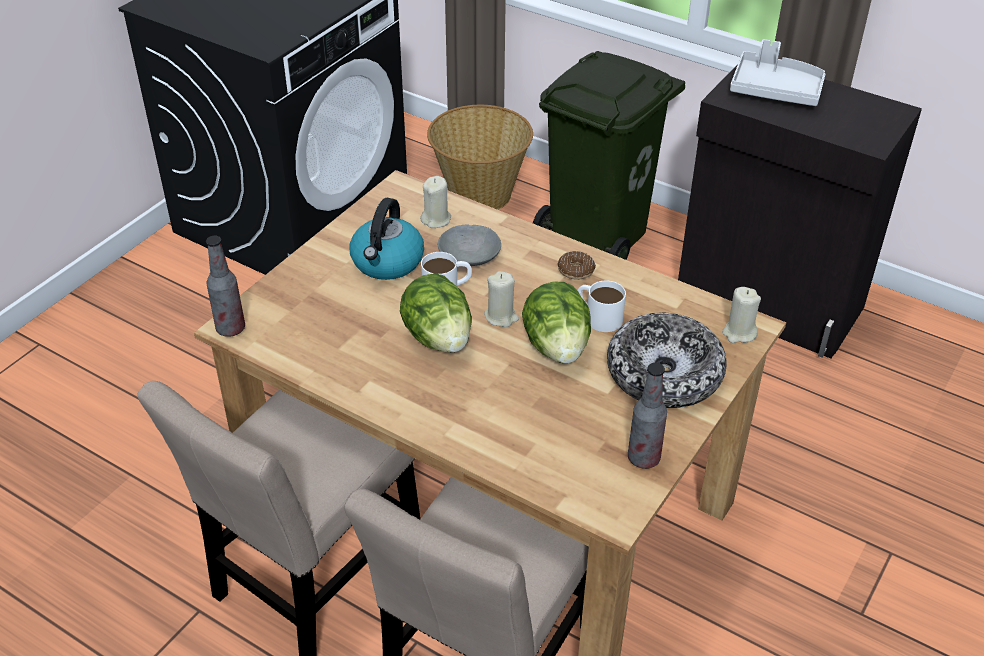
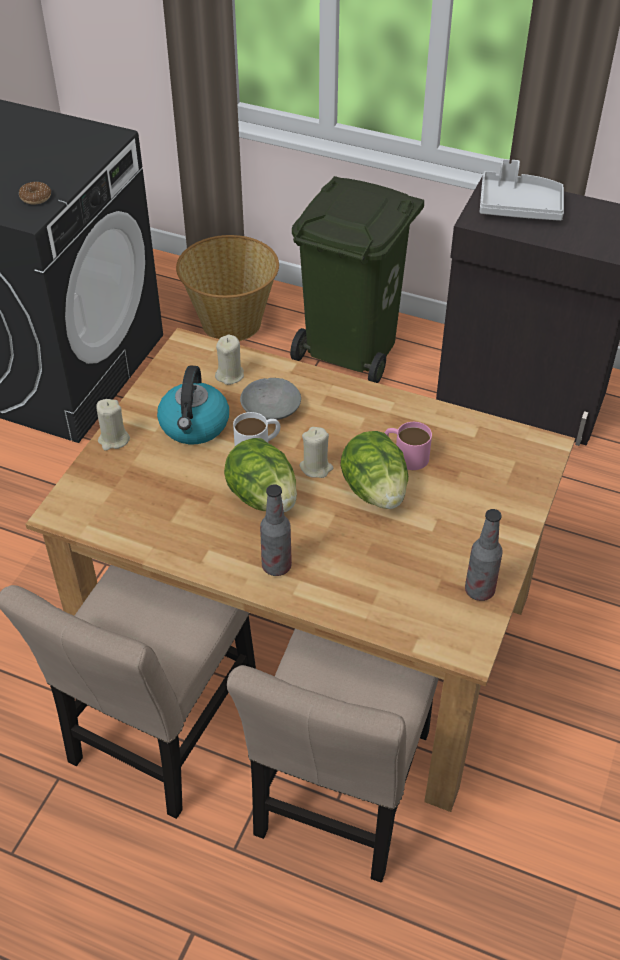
camera: 10 degrees left, 5 degrees up
(230, 328) = (60, 515): bottle -> bottle (276, 566)
(576, 270) = (374, 411): donut -> donut (36, 198)
(598, 316) = (405, 455): white mug -> pink mug
(664, 373) = (478, 504): bowl -> none
(739, 333) = (536, 454): beige candle -> beige candle (113, 440)

